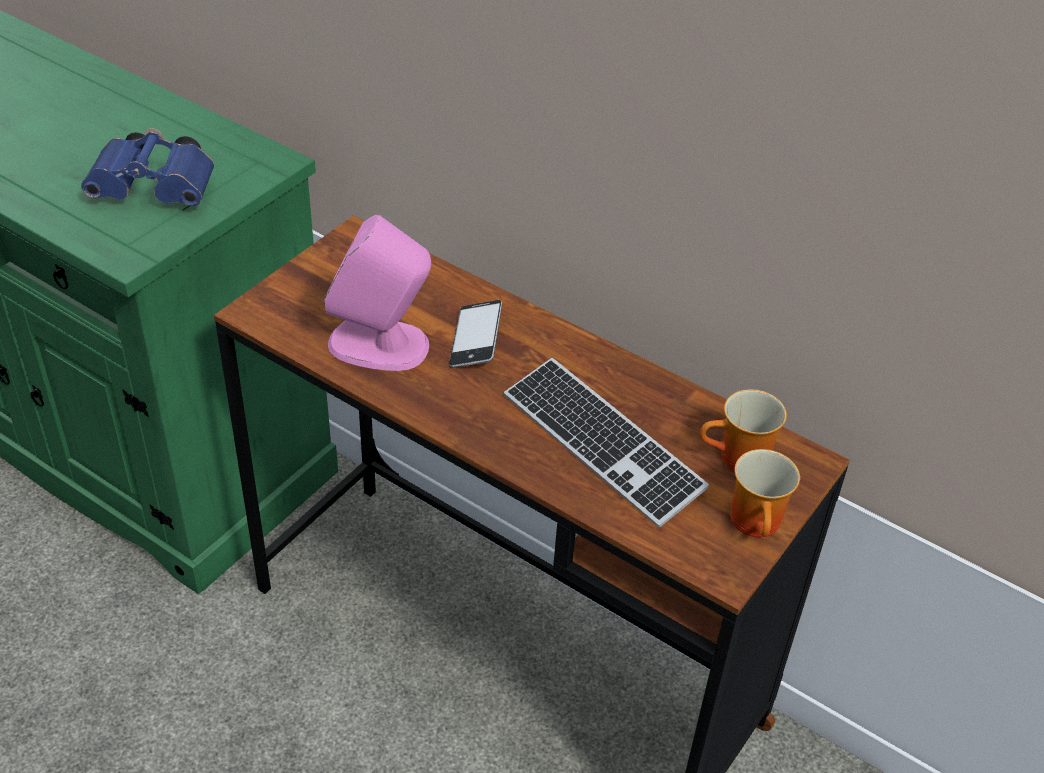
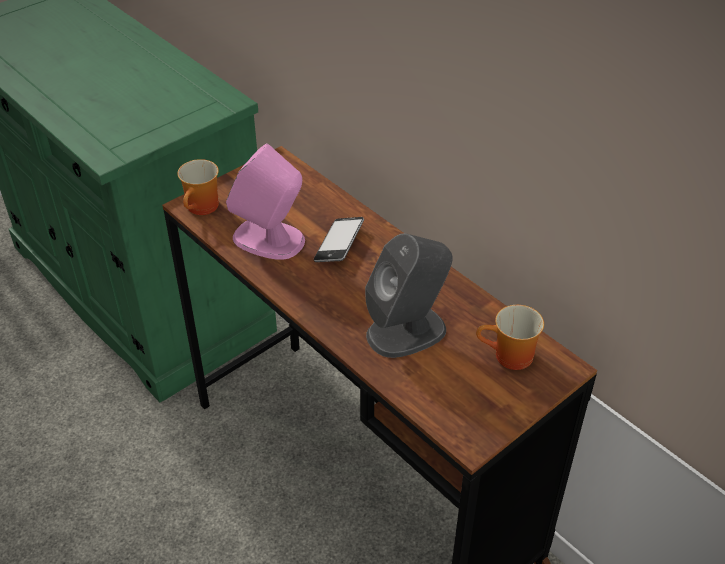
camera: 15 degrees right, 0 degrees up
(158, 190) = (143, 114): blue binoculars -> none
(602, 444) = (407, 331): keyboard -> grey speaker
(759, 524) = (509, 408): mug -> mug (203, 208)

